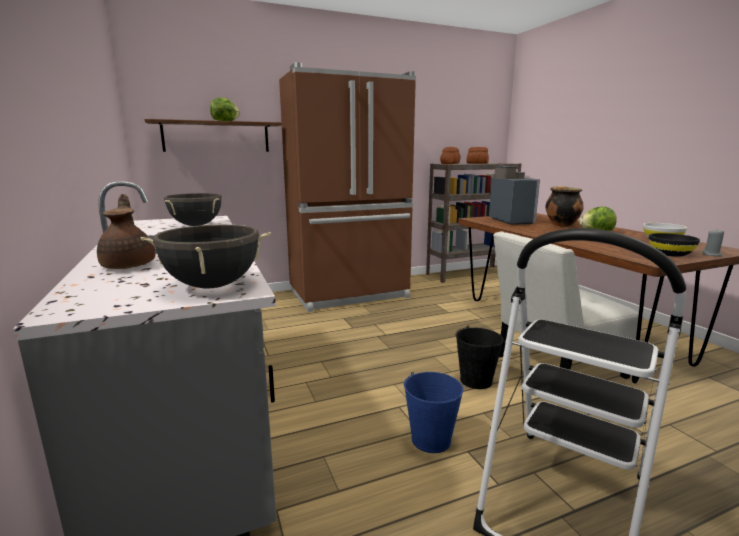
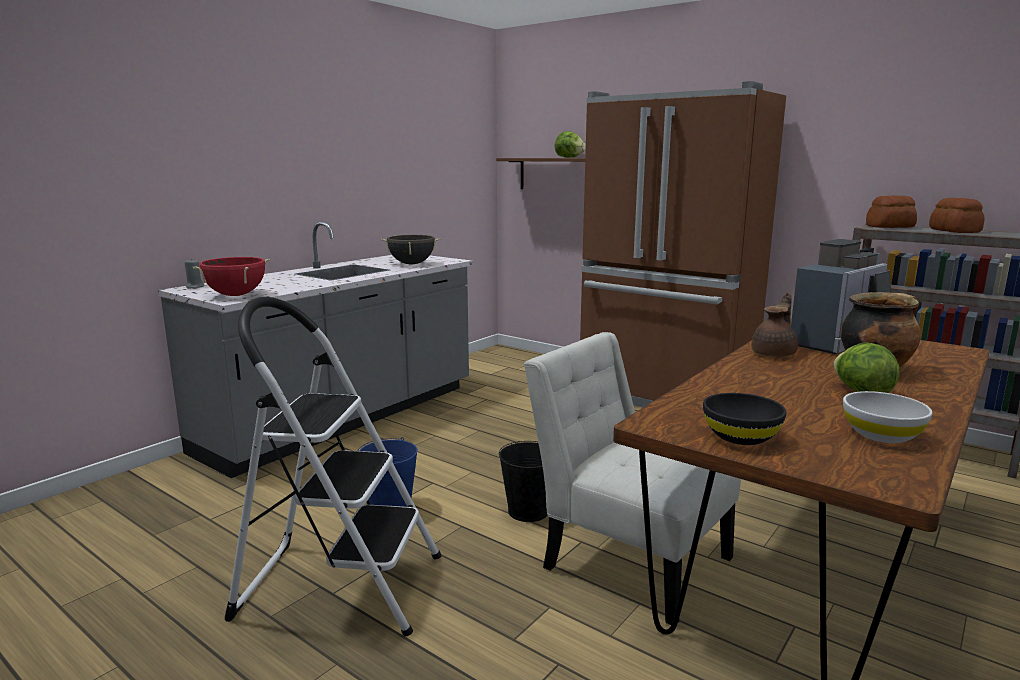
camera: 60 degrees right, 0 degrees up
(130, 265) = (272, 278): brown teapot -> brown teapot (774, 354)
(213, 286) = (235, 295): black cooking pot -> red cooking pot
(711, 255) = (799, 466): grey candle -> grey candle (195, 287)

